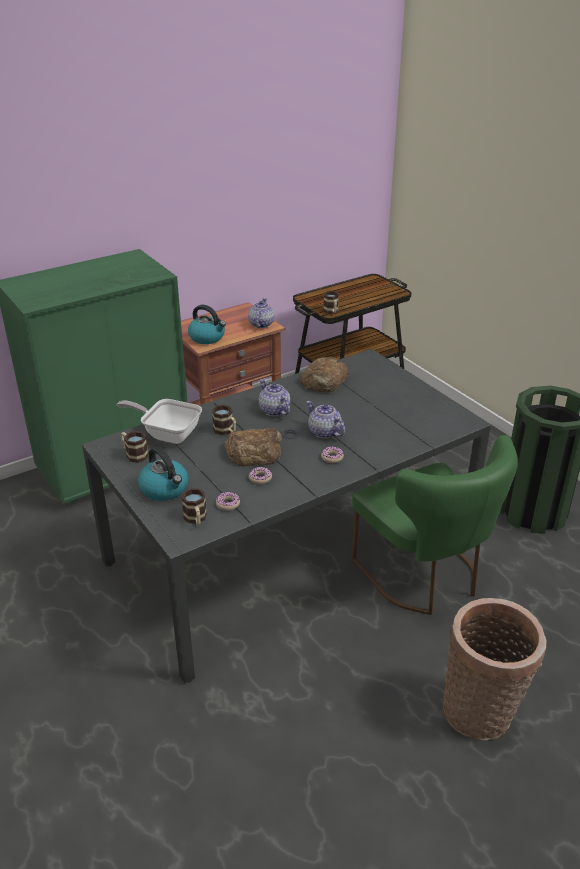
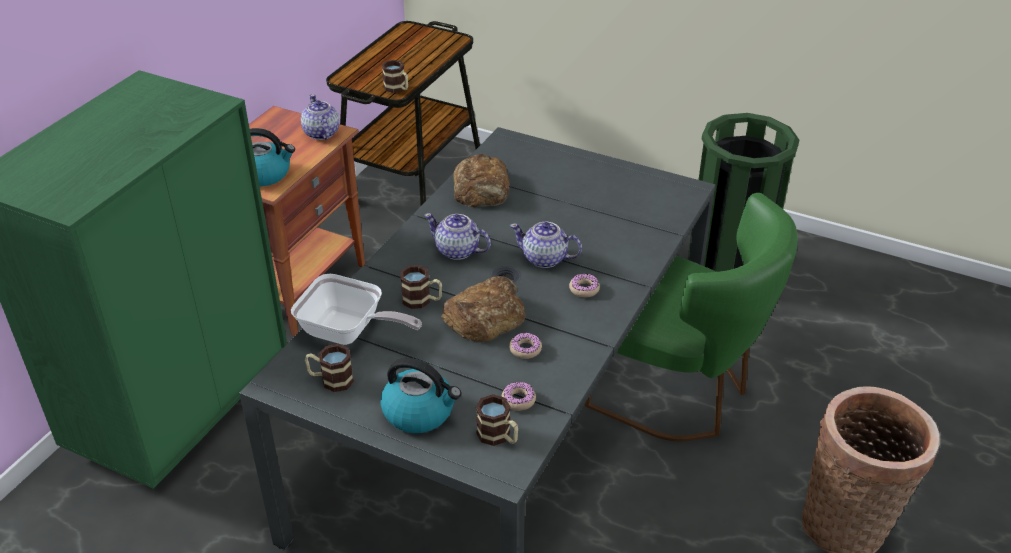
camera: 30 degrees left, 5 degrees up
(168, 433) = (348, 332): frying pan -> frying pan turned 150 degrees counterclockwise

